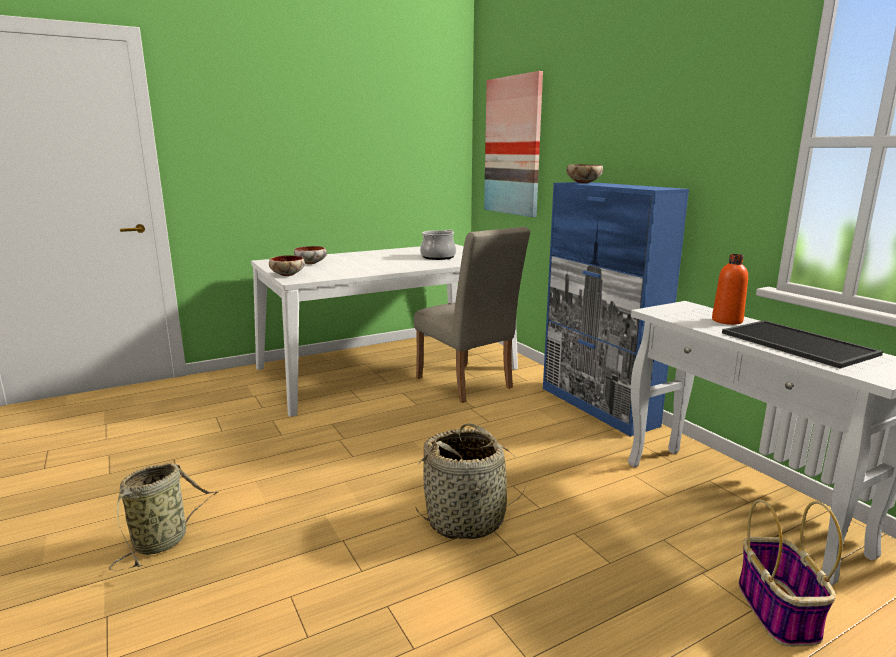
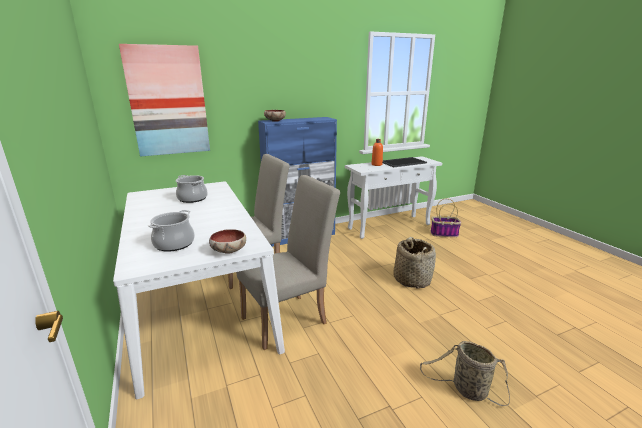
camera: 85 degrees left, 5 degrees up
(311, 263) = (174, 244): bowl -> cooking pot
(352, 415) = (290, 318): none -> beige chair

